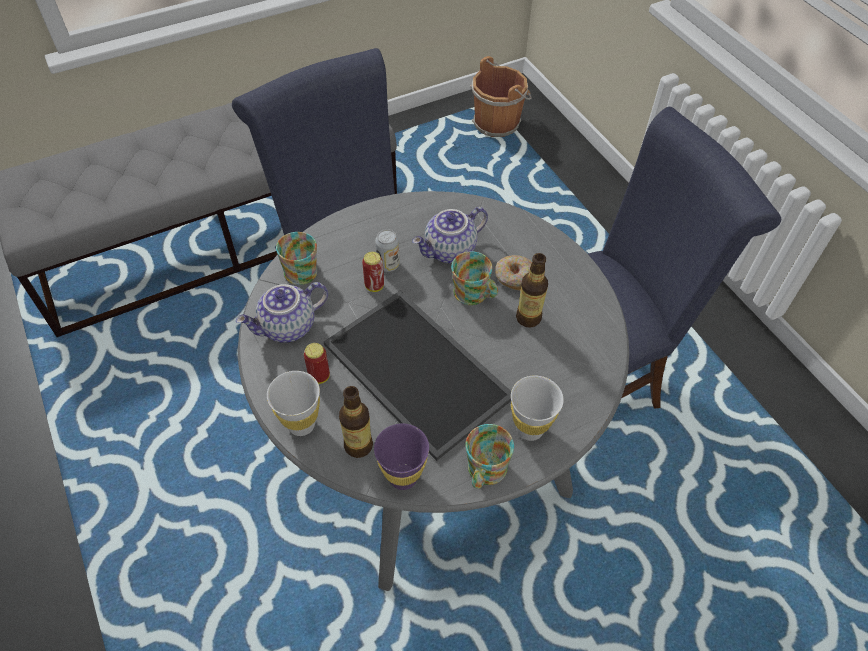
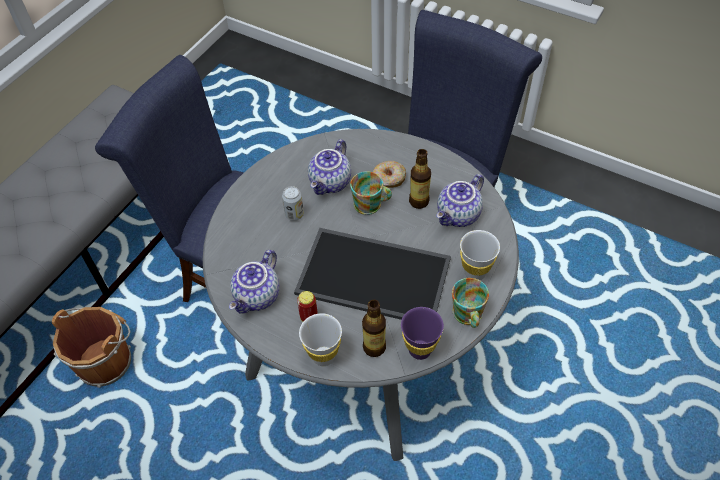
camera: 30 degrees left, 0 degrees up
(302, 268) = (232, 250): mug -> none
(374, 286) = (296, 234): can -> none
(498, 123) = (237, 77): brown bucket -> brown bucket (106, 360)
(561, 357) = (459, 216): none -> teapot

